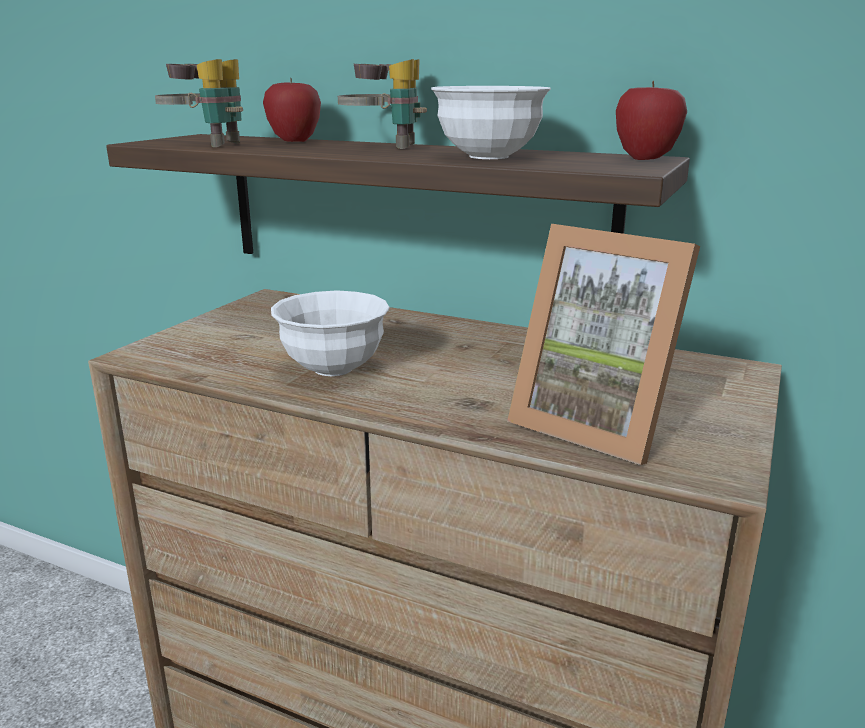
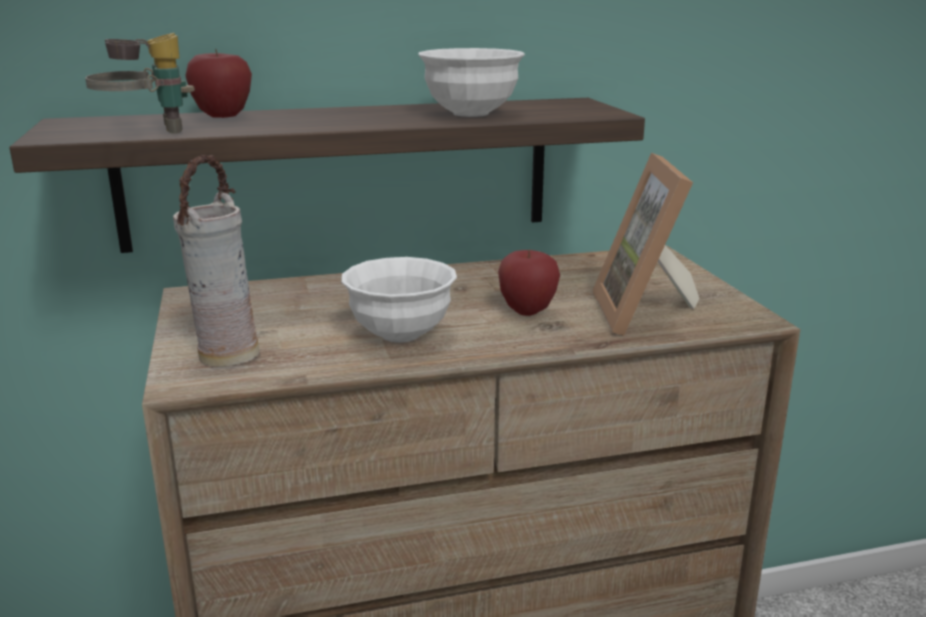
camera: 40 degrees left, 0 degrees up
(195, 345) = (226, 355): none -> vase
(384, 146) = (335, 112): binoculars -> none
(597, 424) = (647, 313): picture frame -> picture frame turned 90 degrees clockwise
(646, 159) = (576, 102): apple -> apple (527, 311)

